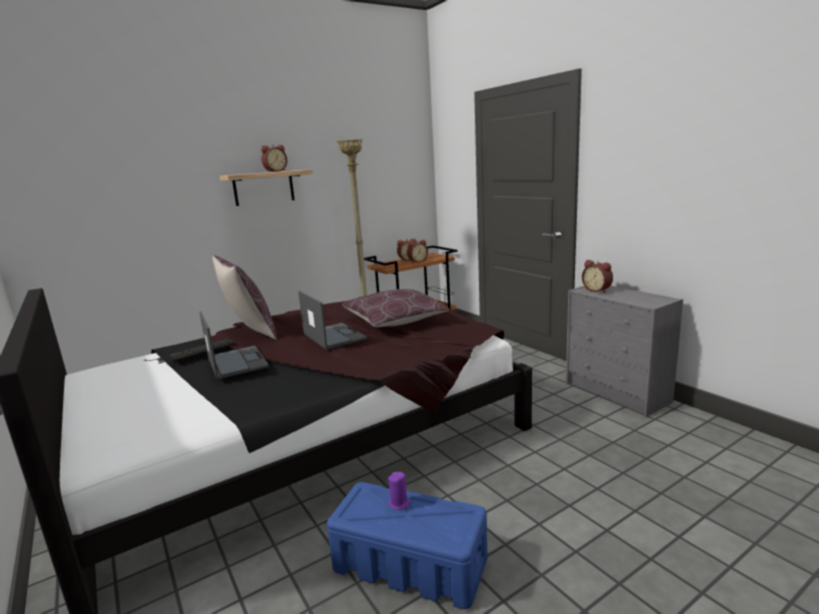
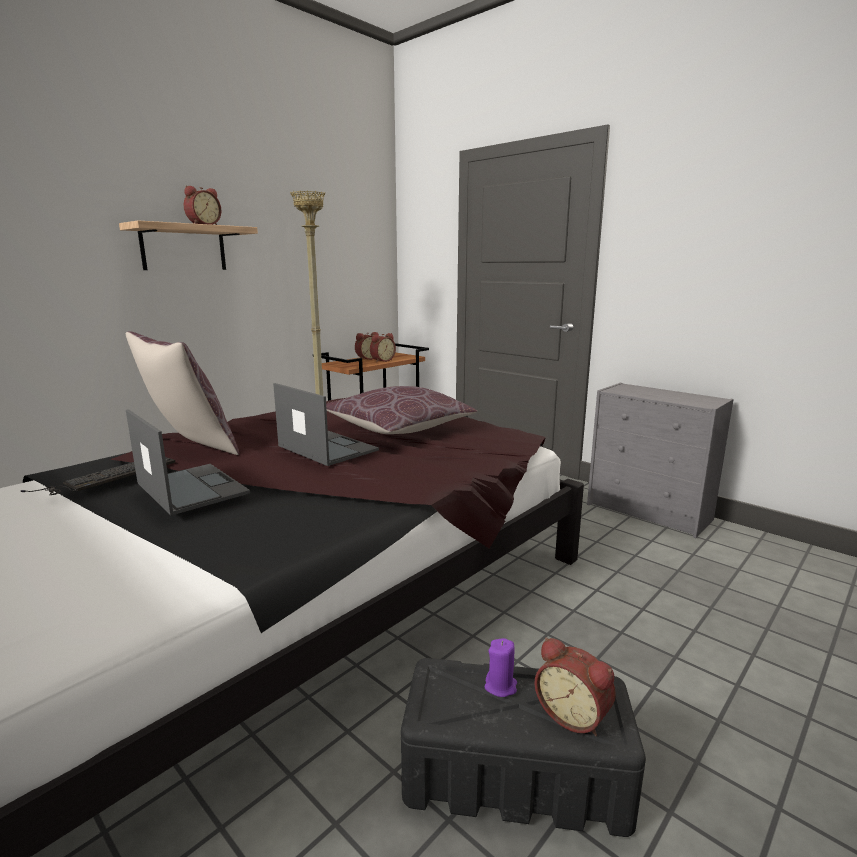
camera: 15 degrees left, 0 degrees up
(409, 564) = (513, 774): blue storage box -> black storage box
(597, 290) = (630, 390): alarm clock -> alarm clock (573, 715)

